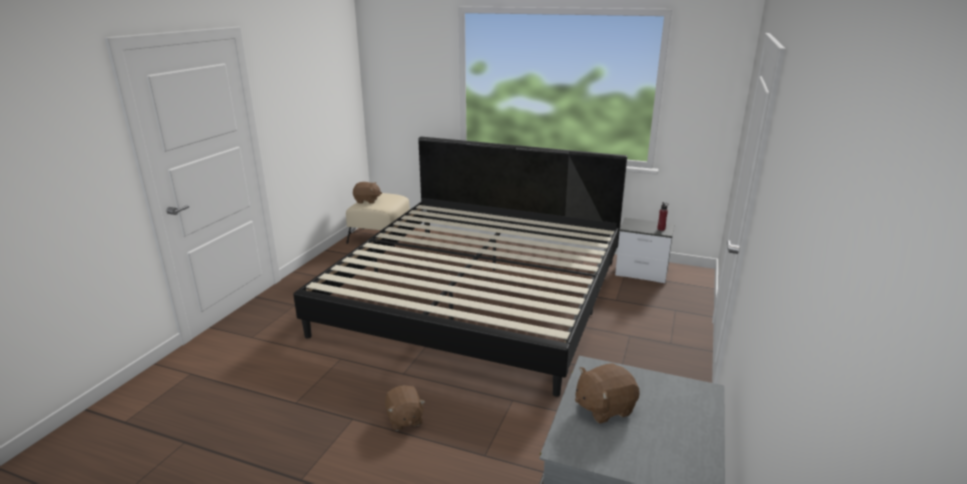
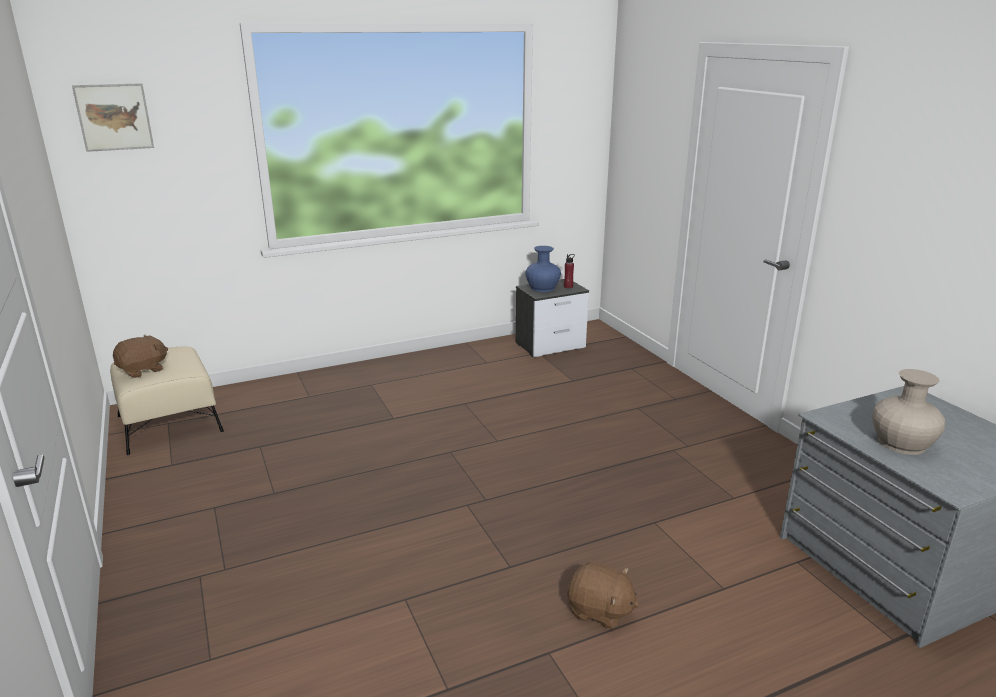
camera: 45 degrees left, 0 degrees up
(390, 58) = (114, 117): none -> picture
(477, 295) = (435, 438): bed -> none
(604, 407) = (902, 443): brown plush toy -> beige vase
(640, 224) = (542, 288): none -> blue vase

